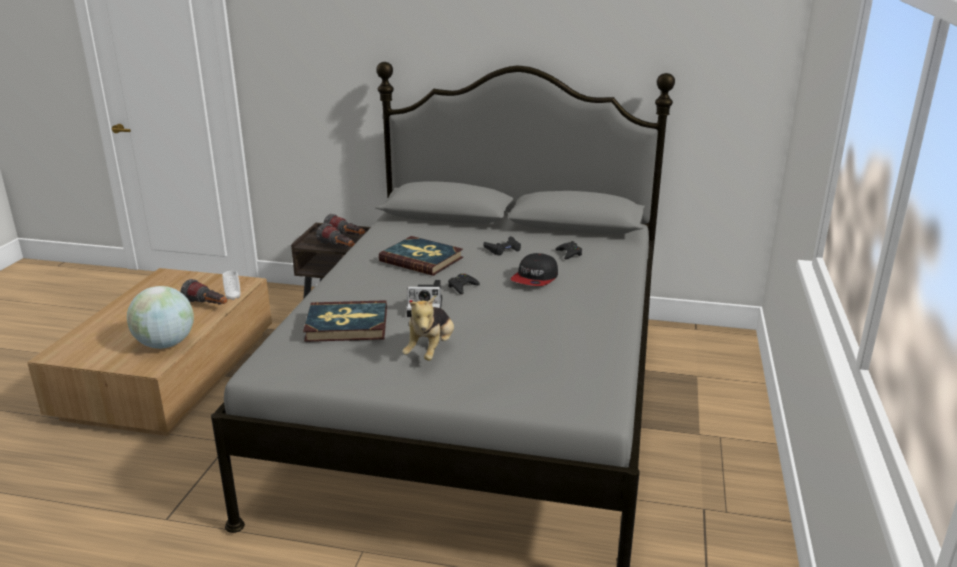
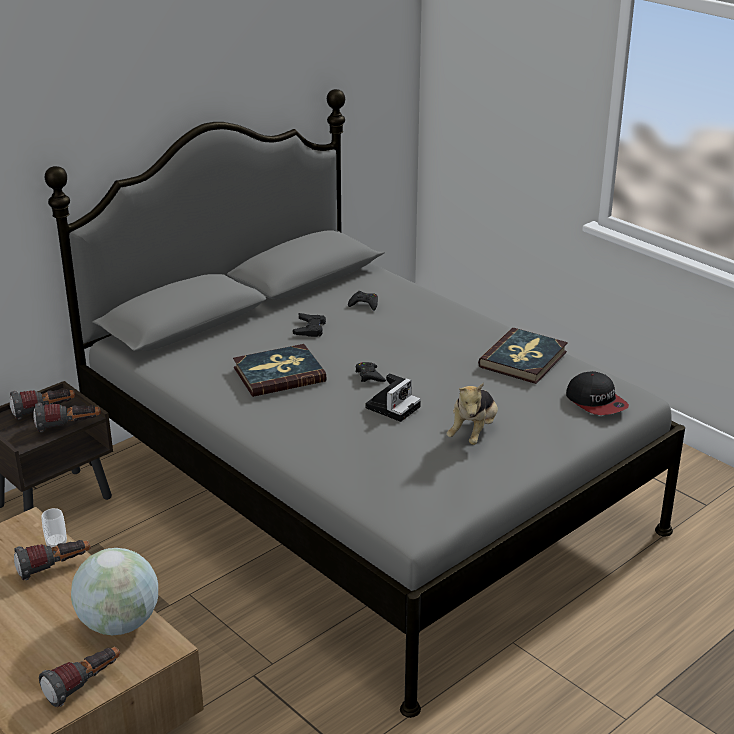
camera: 55 degrees left, 5 degrees up
(97, 357) = (84, 685): none -> flashlight
(347, 325) = (383, 456): book -> book (523, 359)
(431, 351) = (473, 433): plush toy -> plush toy turned 60 degrees clockwise
(535, 278) = (395, 338): cap -> cap (596, 402)

